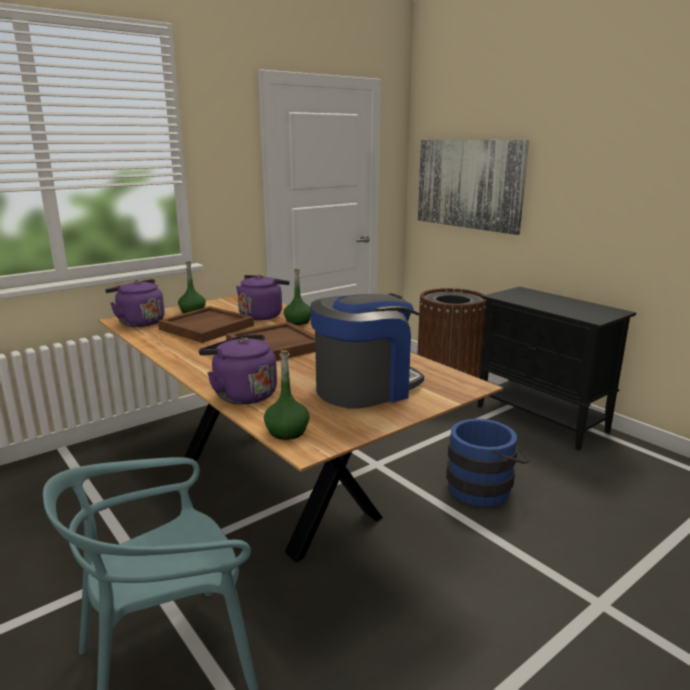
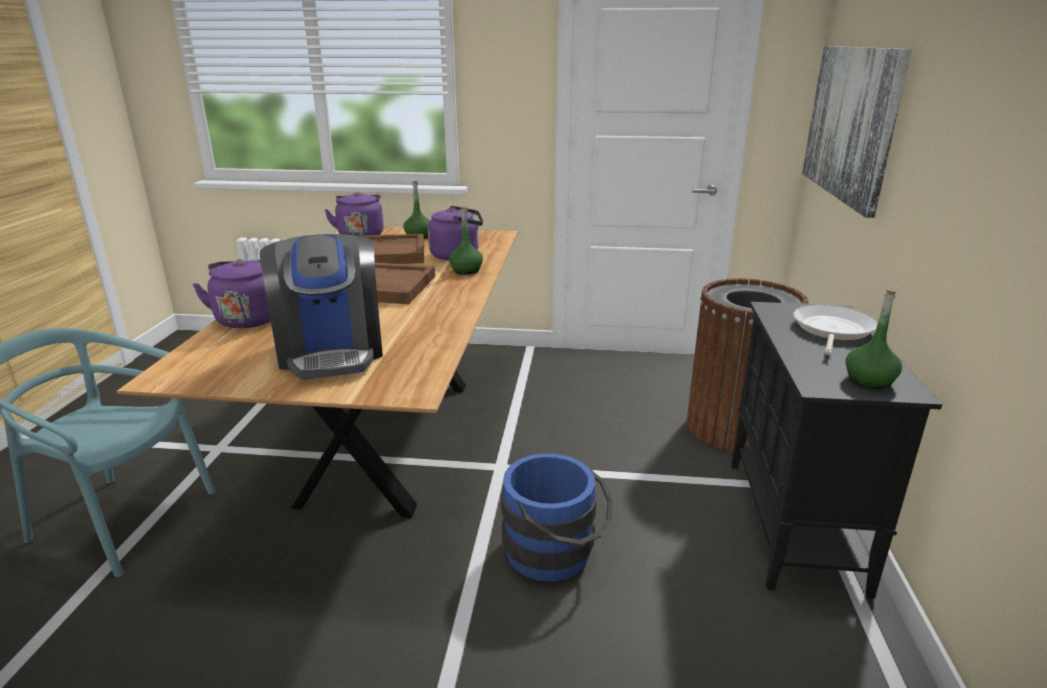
camera: 45 degrees right, 5 degrees up
(287, 431) = (187, 359): green bottle -> green bottle (869, 380)
(365, 388) = (331, 351): coffee machine -> coffee machine turned 60 degrees clockwise
(541, 298) = (831, 330): none -> frying pan

